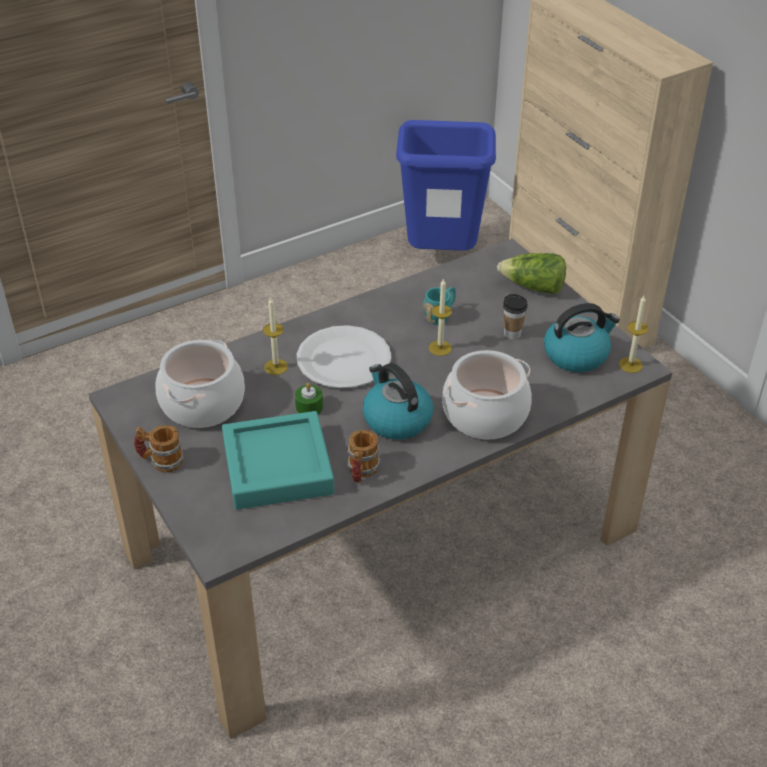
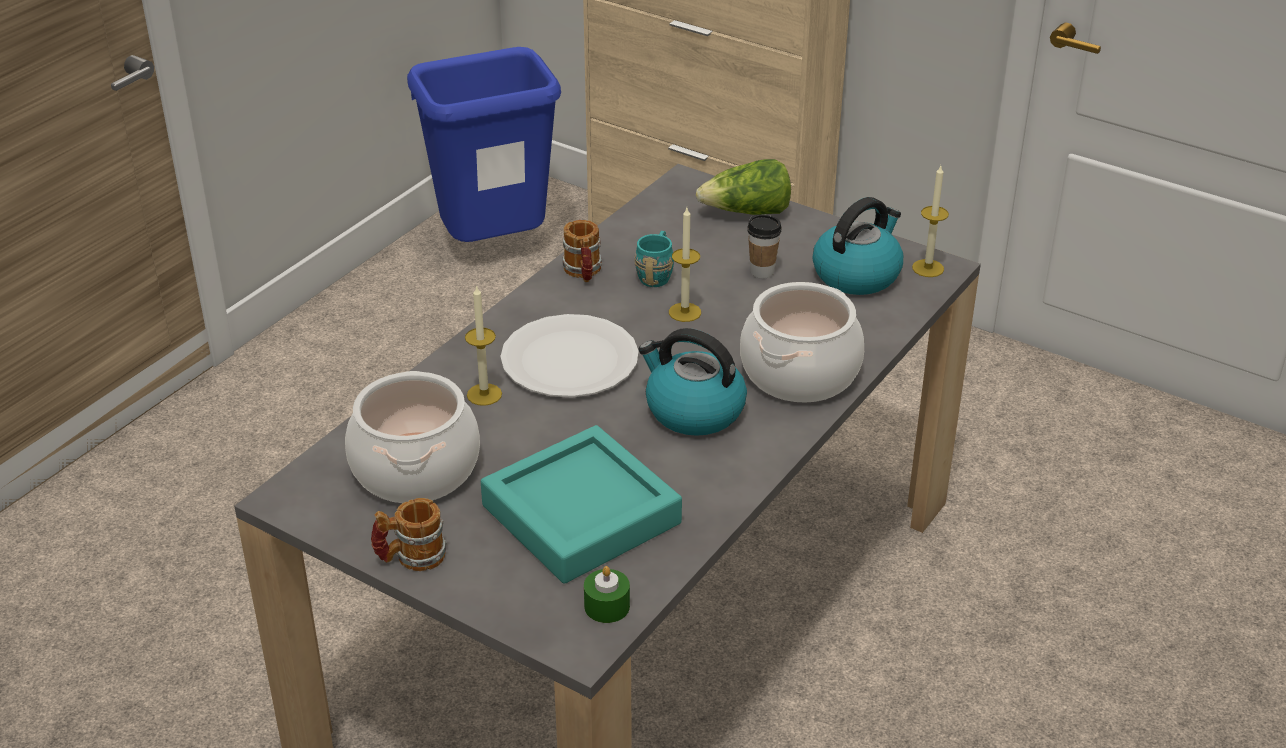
camera: 25 degrees left, 5 degrees down
(309, 407) = (567, 430): green candle -> green candle (607, 606)
(361, 471) = (696, 485): mug -> mug (583, 272)

